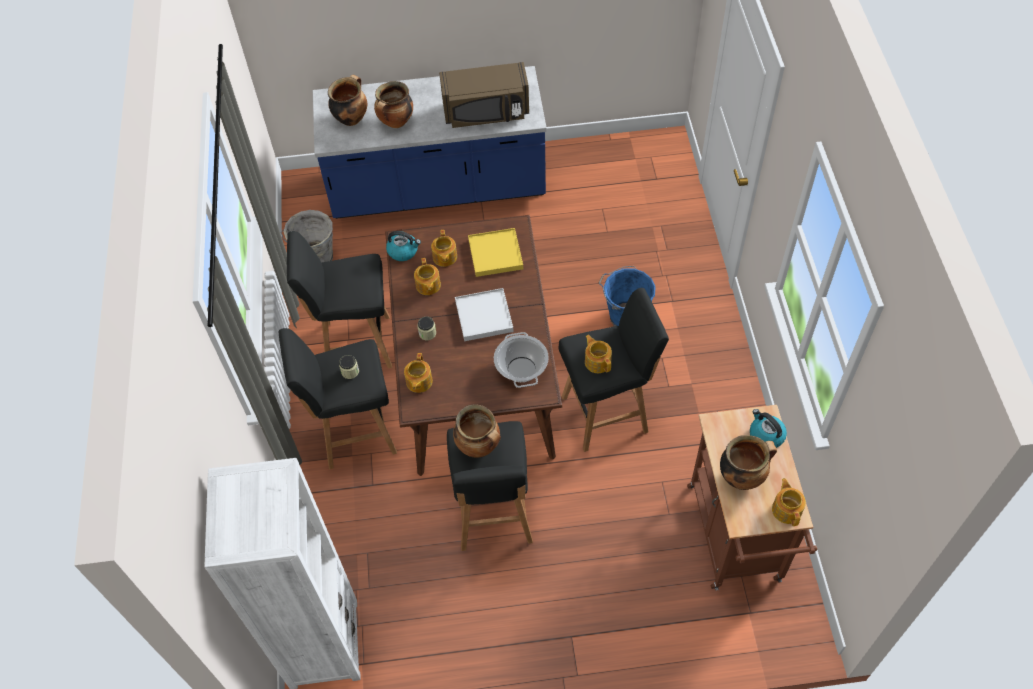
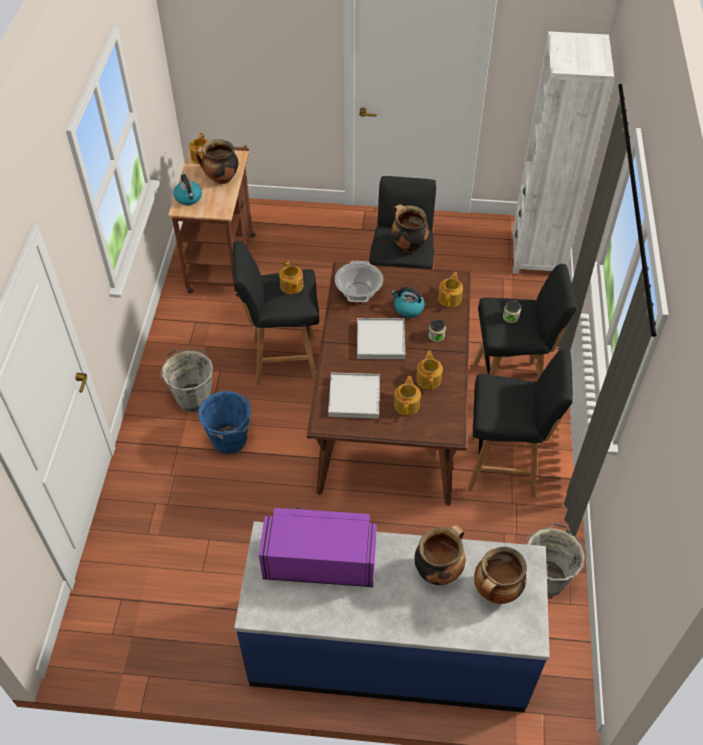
camera: 170 degrees left, 5 degrees down
(403, 251) = (449, 419): kettle -> kettle (408, 308)
(486, 112) = (320, 560): brown microwave -> purple microwave
(495, 254) = (354, 397): yellow tray -> white tray
(682, 351) = (192, 398): none -> grey bucket

